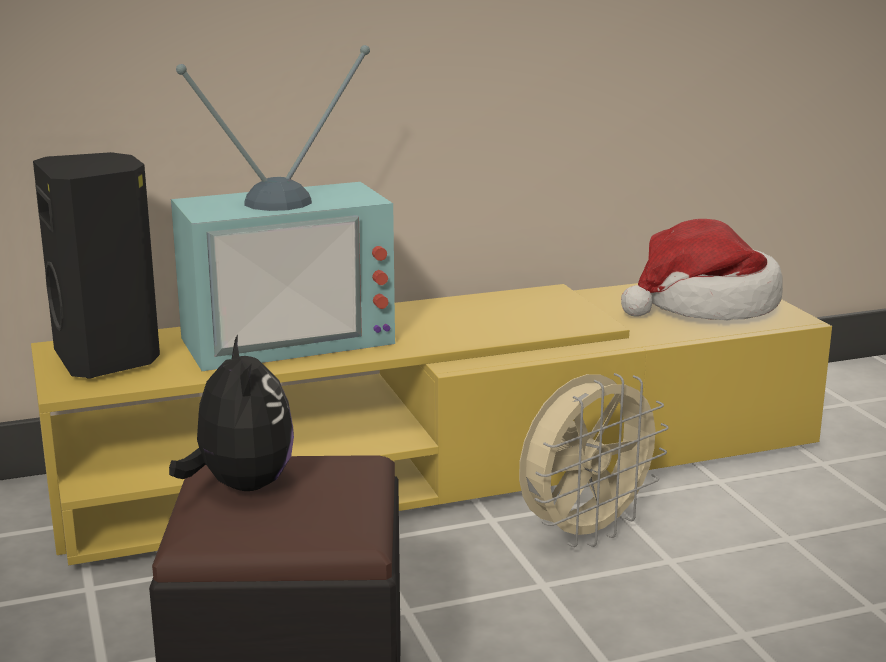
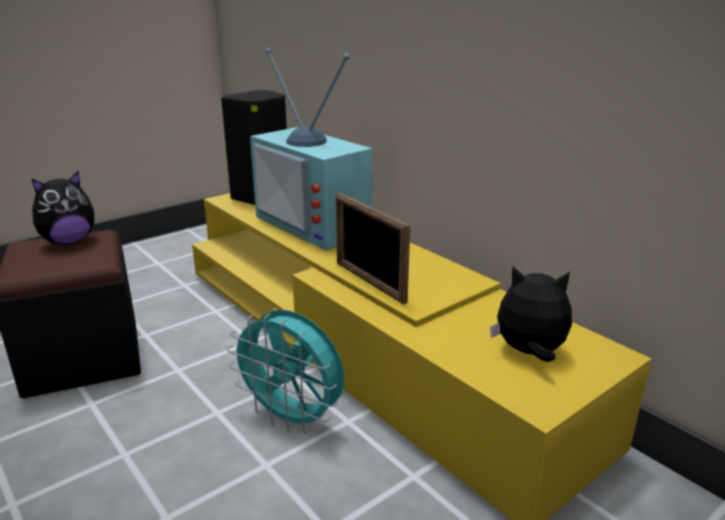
camera: 70 degrees right, 5 degrees up
(517, 335) = (369, 282): none -> picture frame
(585, 532) = (293, 418): beige fan -> turquoise fan
(705, 305) = (529, 353): hat -> plush toy

